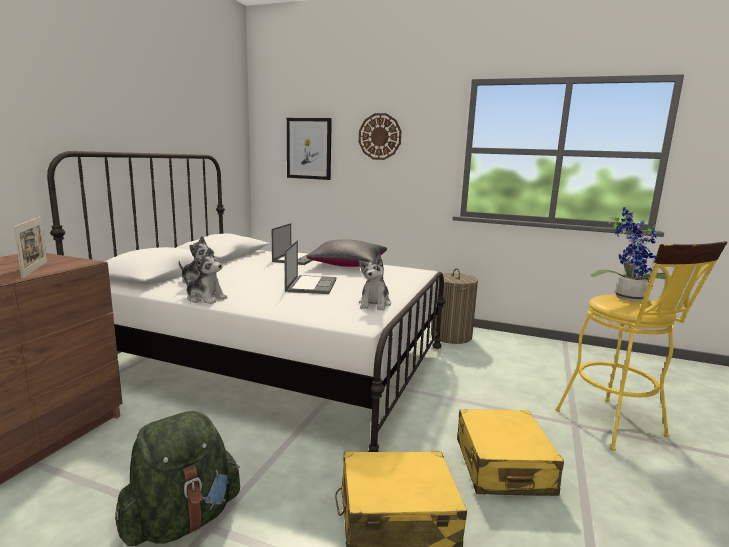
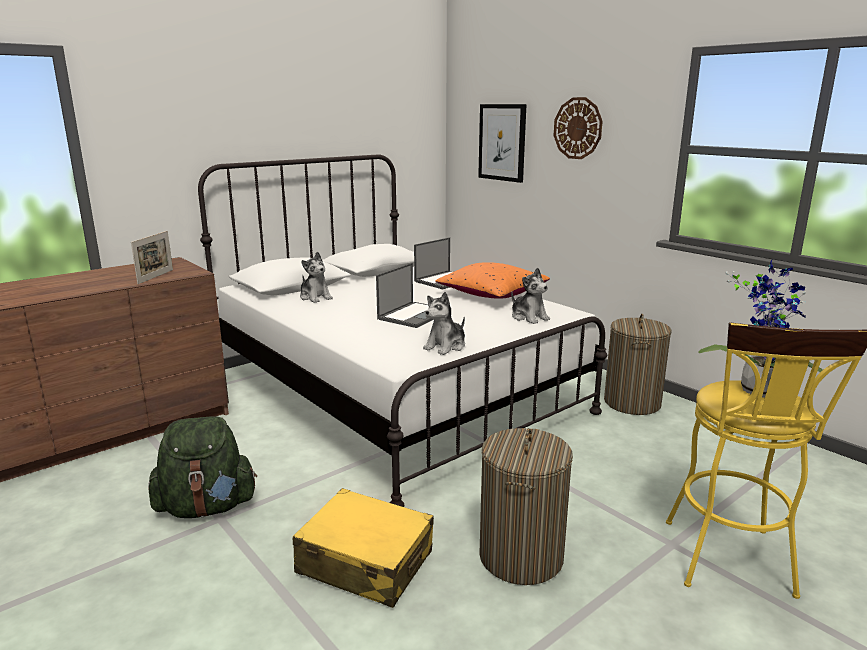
camera: 30 degrees right, 5 degrees up
(205, 298) = (298, 316): plush toy -> plush toy (529, 317)
(348, 265) = (492, 294): black pillow -> orange pillow
(502, 466) = (521, 557): yellow suitcase -> laundry basket

